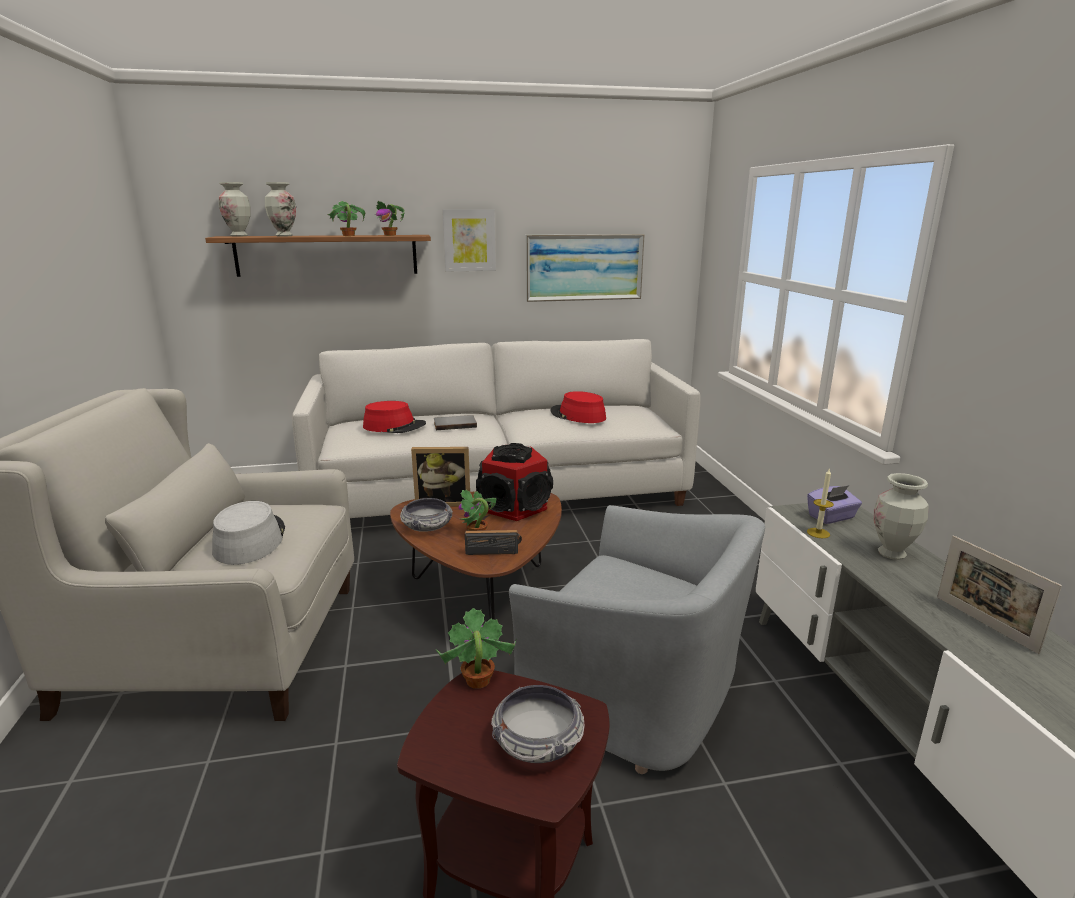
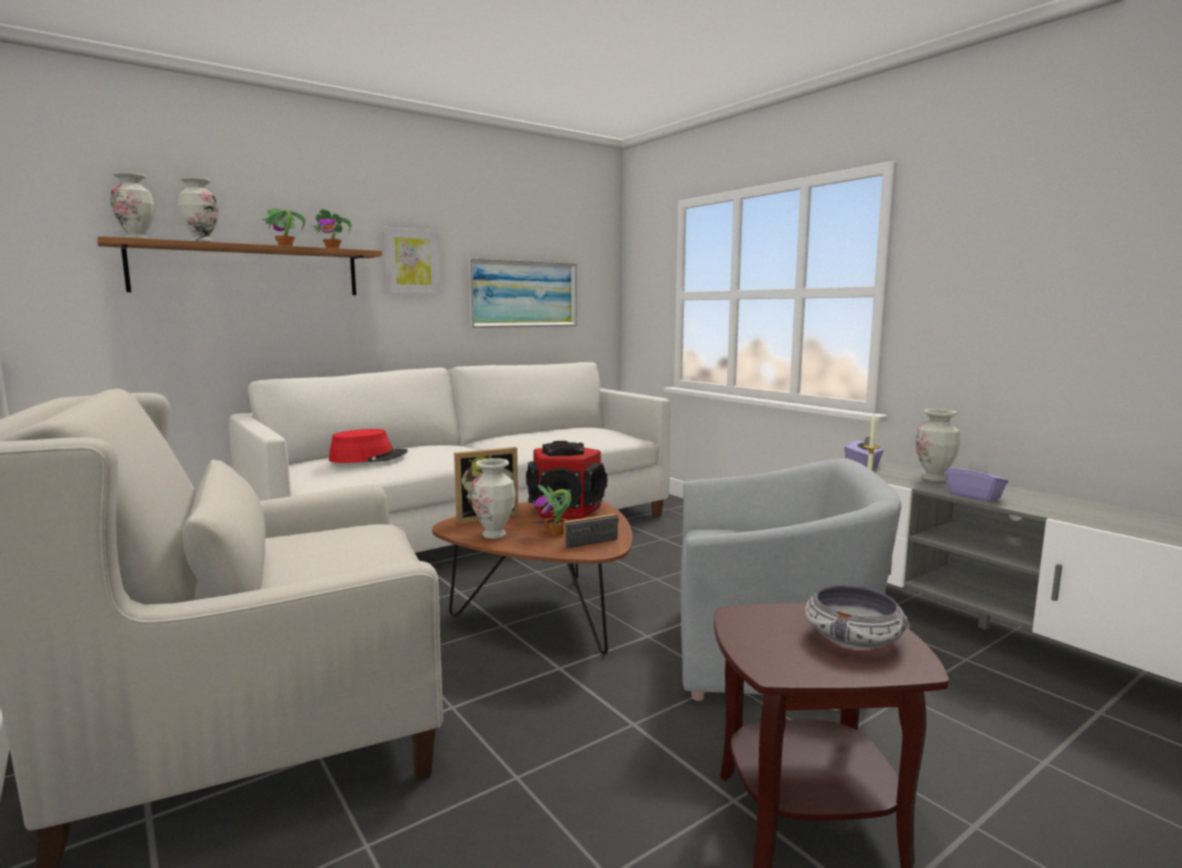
camera: 25 degrees left, 10 degrees down
(249, 540) = (329, 559): grey hat -> none
(427, 526) = (494, 535): bowl -> vase
(455, 424) = (438, 449): grey book -> none
(477, 681) = (739, 614): potted plant -> none
(577, 415) = (556, 433): red hat -> none
(902, 593) = (974, 496): none -> purple tissue box
(984, 623) = (1045, 502): picture frame -> none

